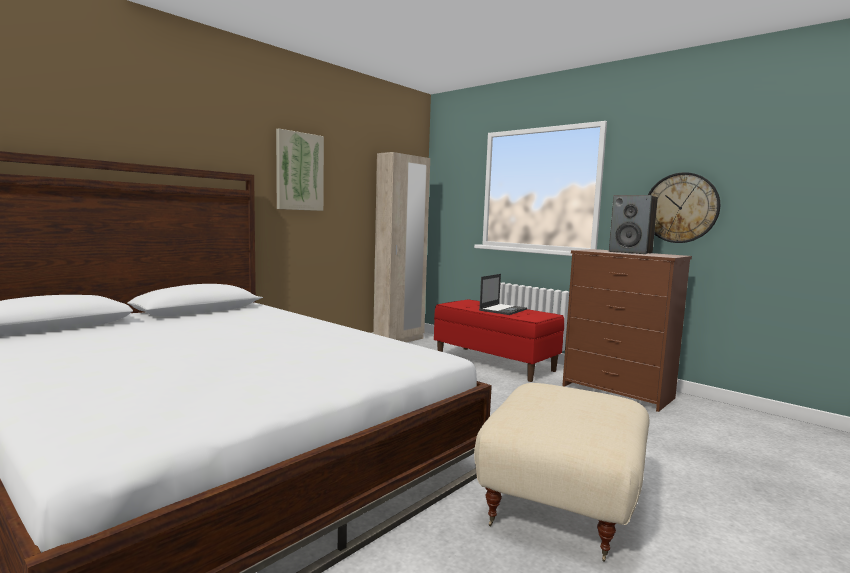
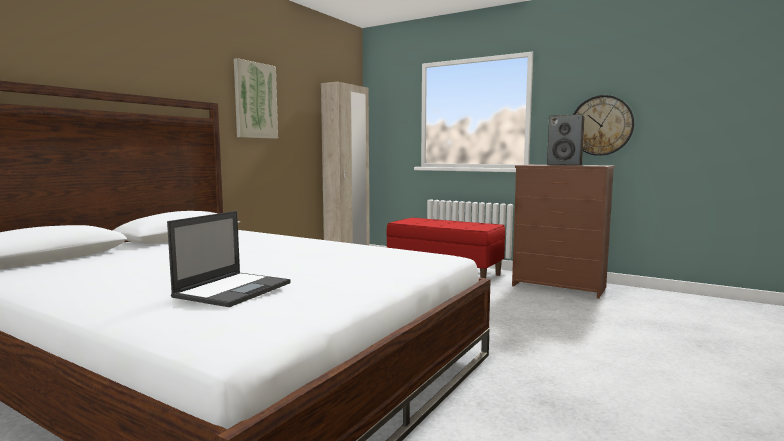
camera: 10 degrees left, 0 degrees up
(503, 309) = (450, 223): laptop -> laptop (234, 289)
(563, 504) = (563, 372): beige ottoman -> none

